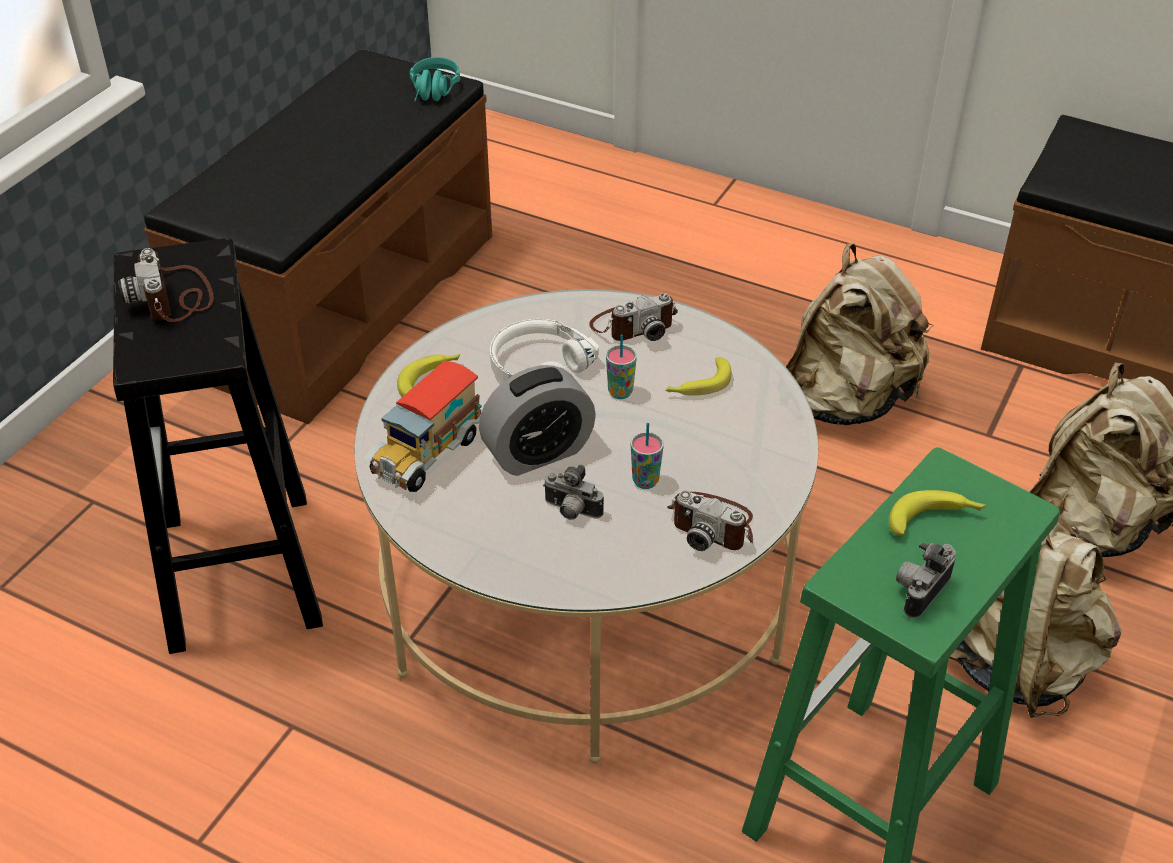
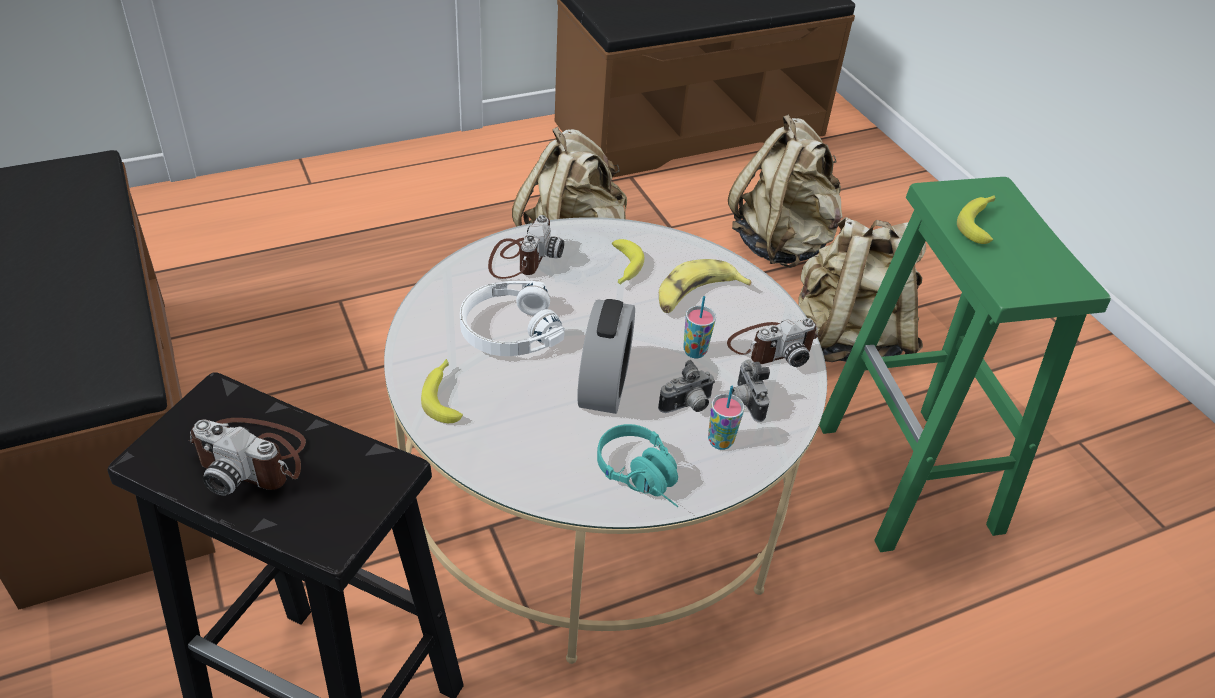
camera: 55 degrees left, 0 degrees up
(426, 455) = (535, 449): toy truck -> none
(433, 93) = (86, 179): turquoise headphones -> turquoise headphones (644, 478)
(620, 392) = (587, 307): cup -> cup (720, 441)
(720, 445) = (696, 296): none -> banana
(919, 591) = (1043, 266): camera -> camera (744, 402)

